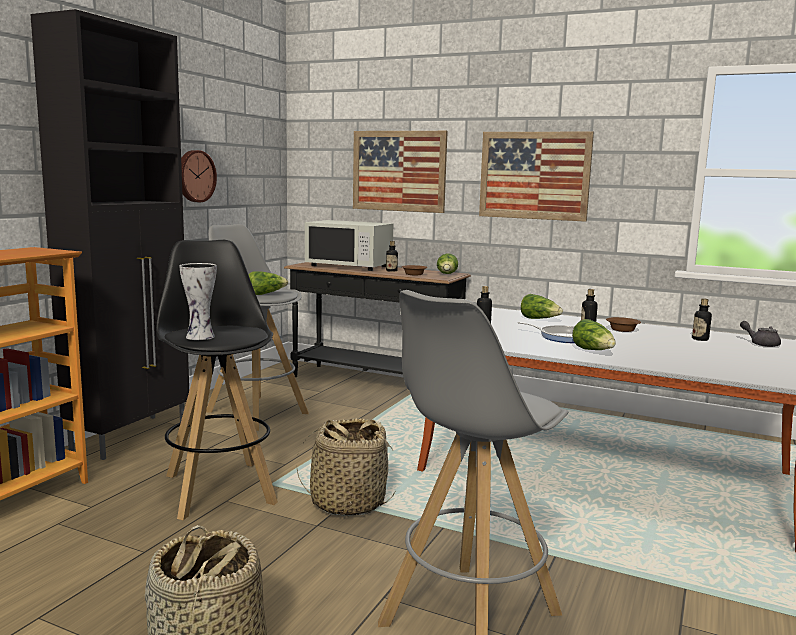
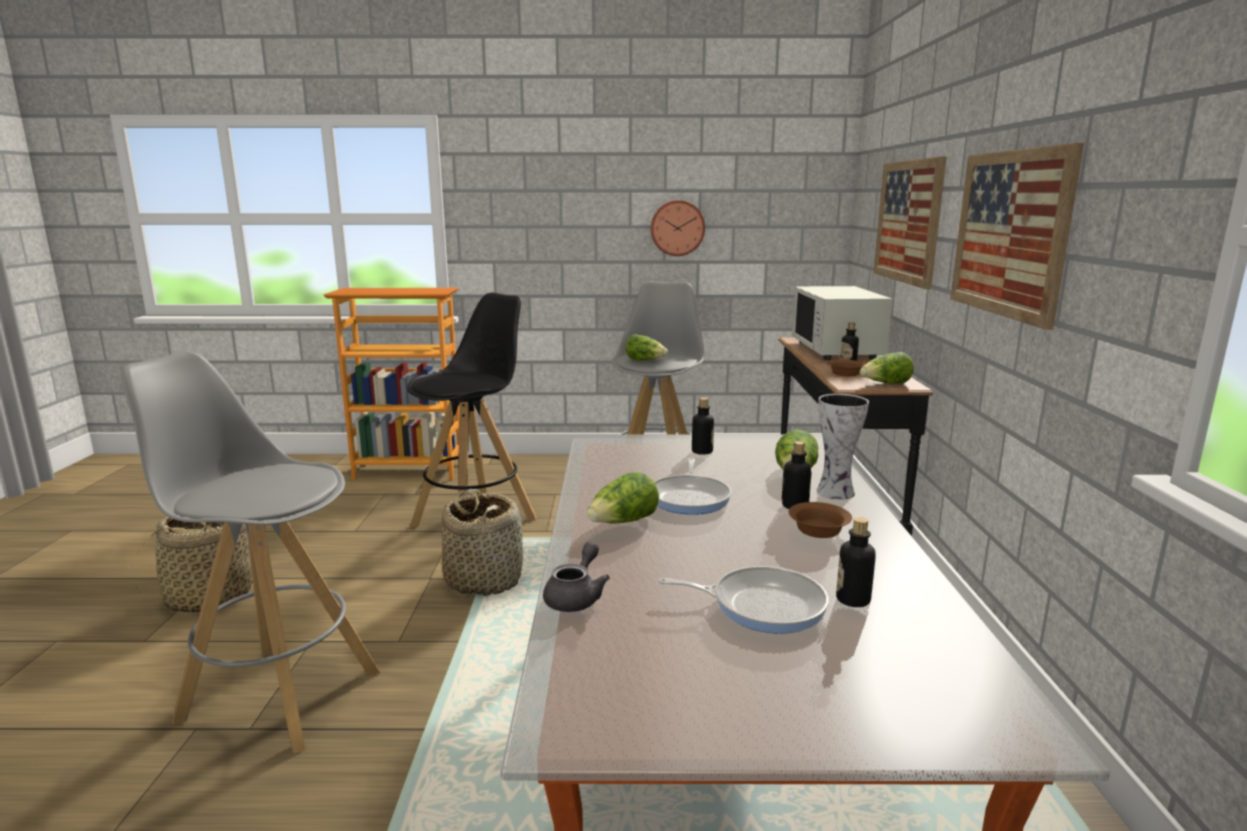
camera: 65 degrees right, 5 degrees up
(132, 436) = (547, 464): black cabinet -> none
(201, 337) = (432, 379): vase -> vase (835, 493)
(704, 349) = (761, 605): none -> frying pan
(761, 344) = (919, 671): grey teapot -> grey teapot (576, 597)

